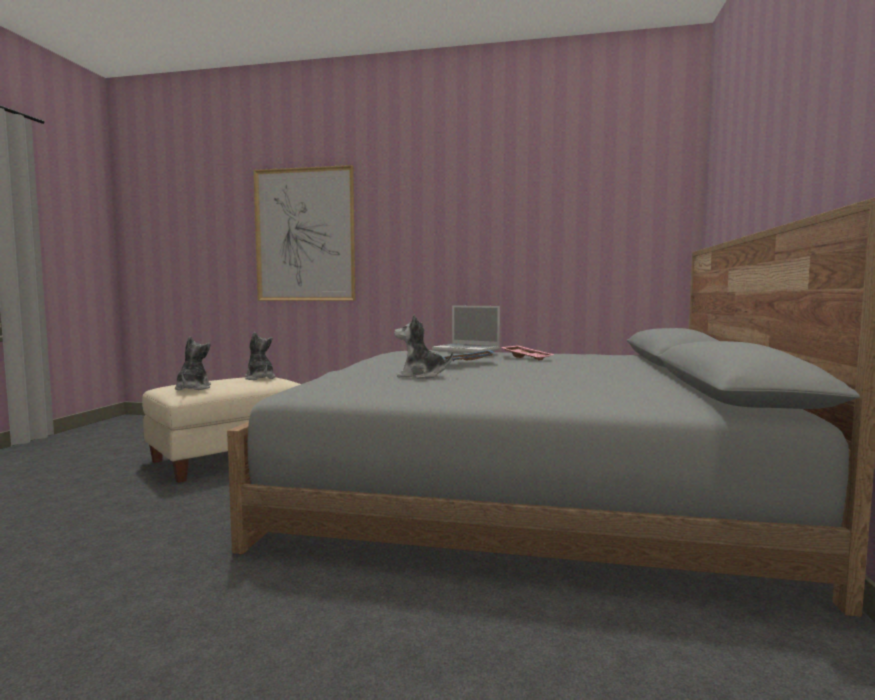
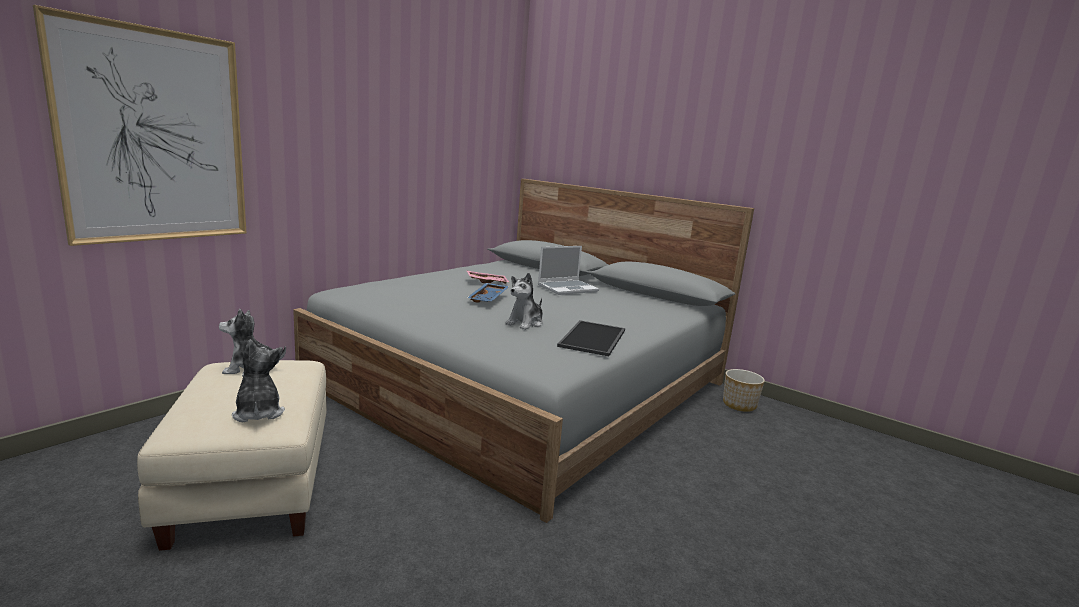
camera: 65 degrees left, 10 degrees up
(193, 388) = (258, 413): plush toy -> plush toy turned 45 degrees clockwise
(417, 390) = (594, 338): none -> tray
(467, 350) = (430, 281): laptop -> laptop (568, 288)
(798, 651) = (739, 405): none -> planter

